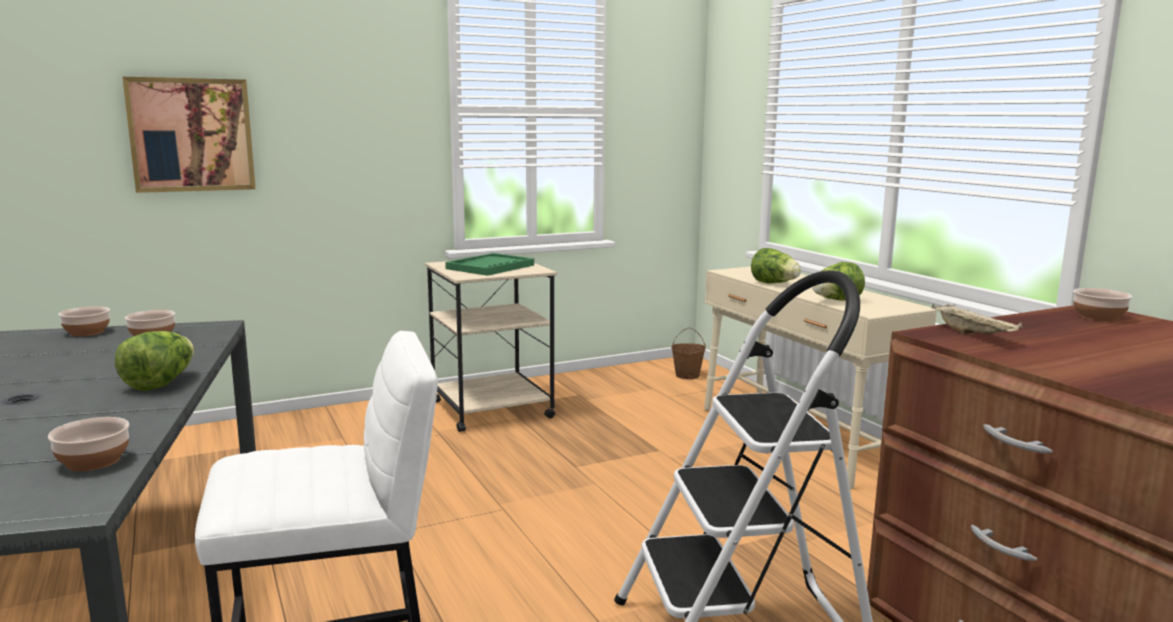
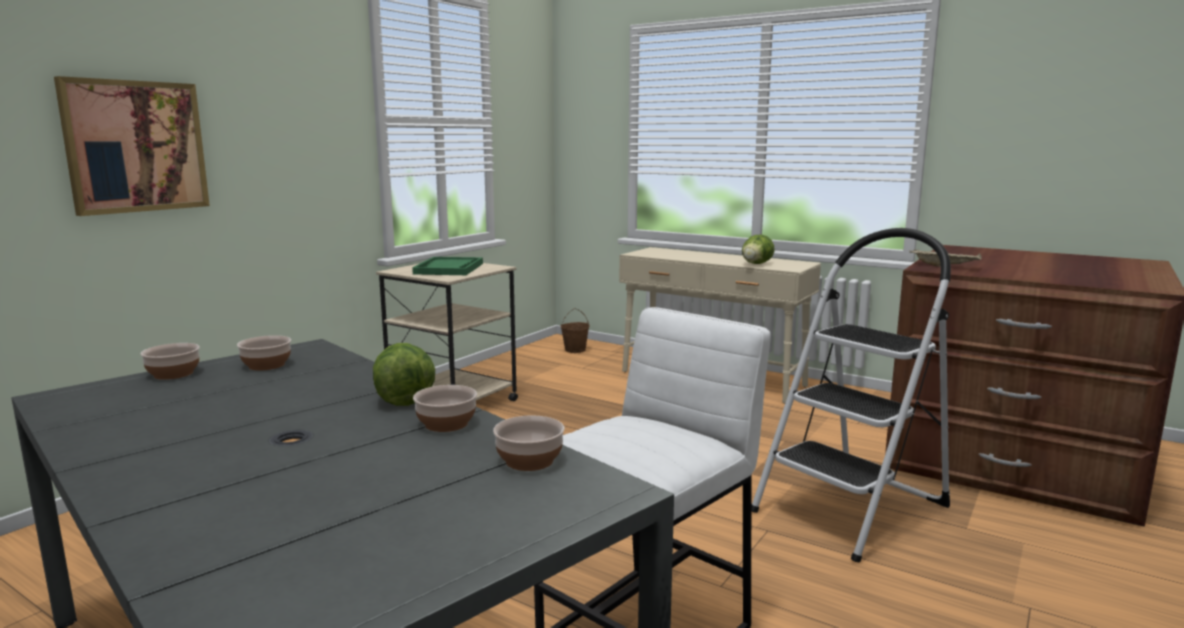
camera: 30 degrees left, 0 degrees up
(774, 283) = (690, 258): lettuce -> none
(1099, 317) = (967, 250): bowl -> bowl (447, 424)

